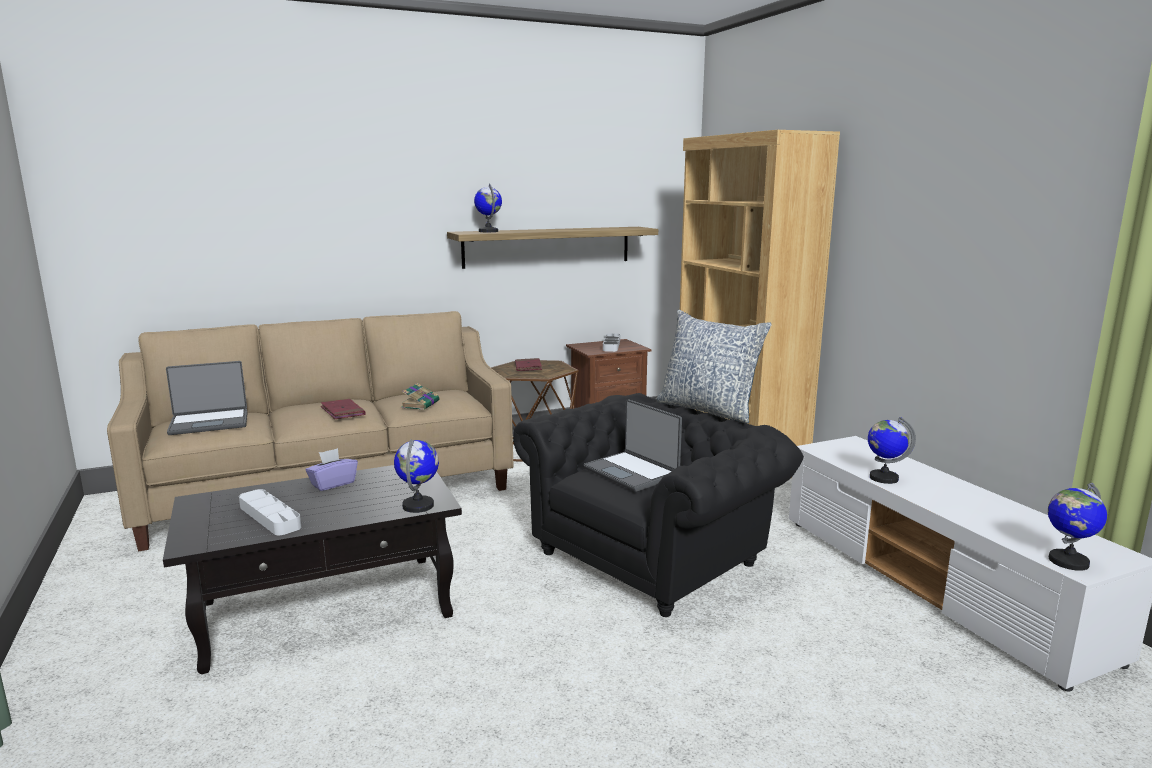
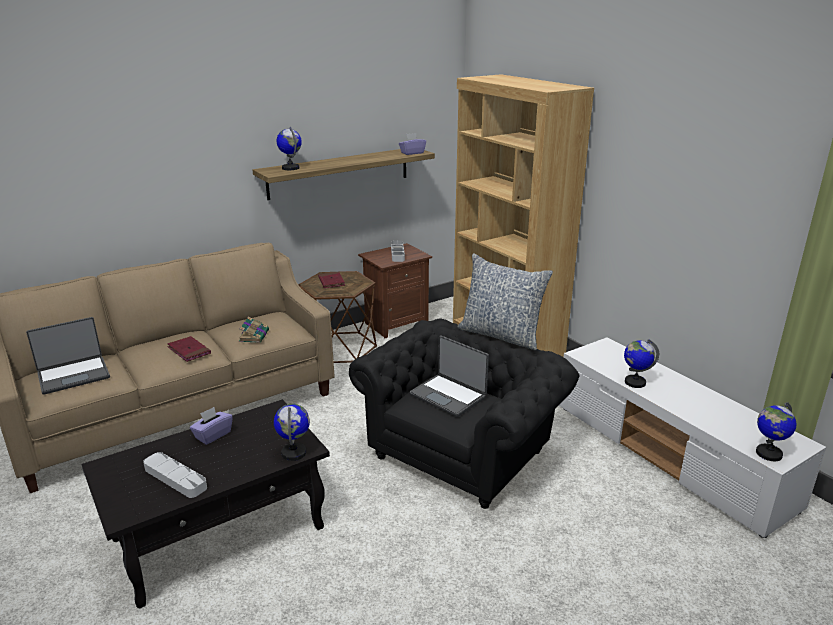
camera: 10 degrees left, 10 degrees up
(632, 228) = (412, 153): none -> purple tissue box

